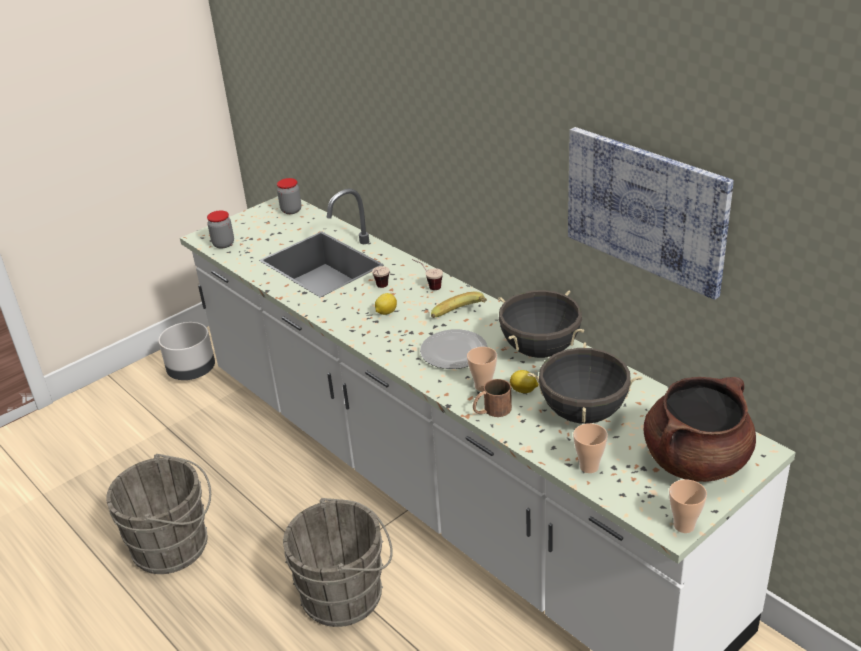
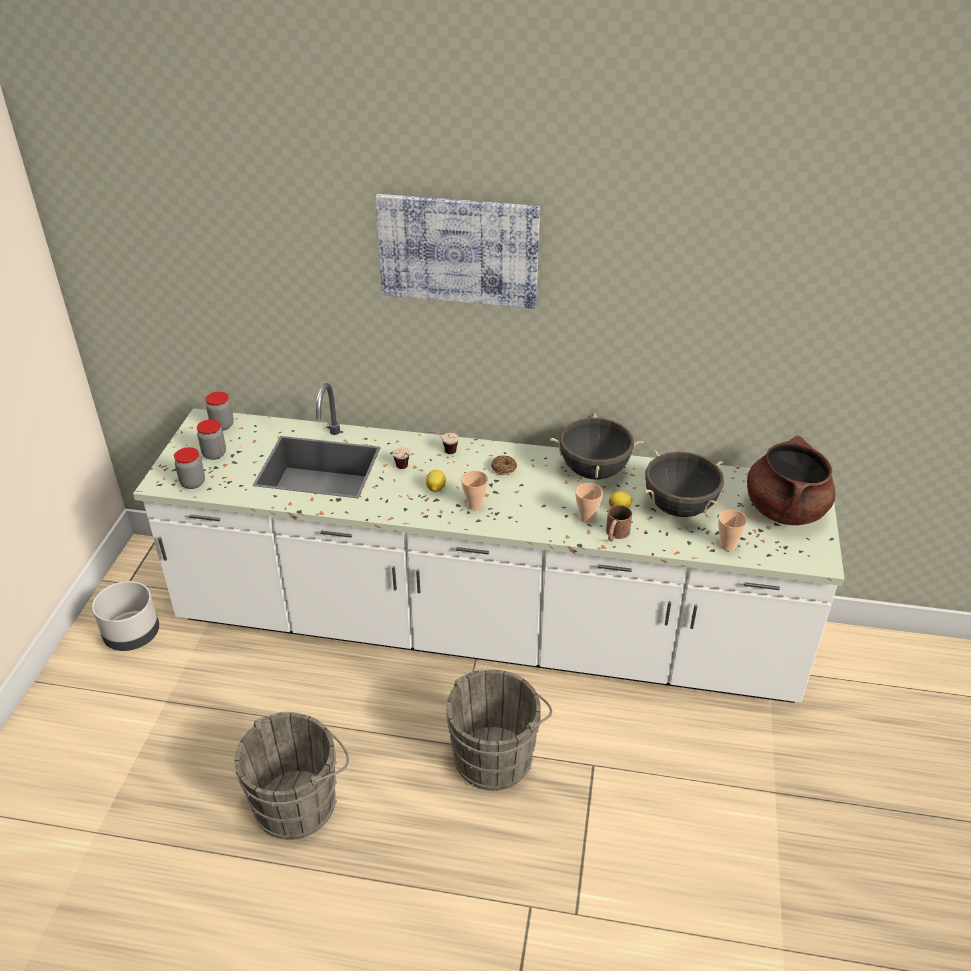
camera: 40 degrees left, 5 degrees up
(261, 229) = (214, 454): none -> jar
(454, 352) = (532, 500): plate -> none
(462, 317) = (503, 468): banana -> donut
(646, 209) = (688, 325): picture -> picture (458, 250)
(684, 525) = (826, 557): cup -> cup (474, 505)

